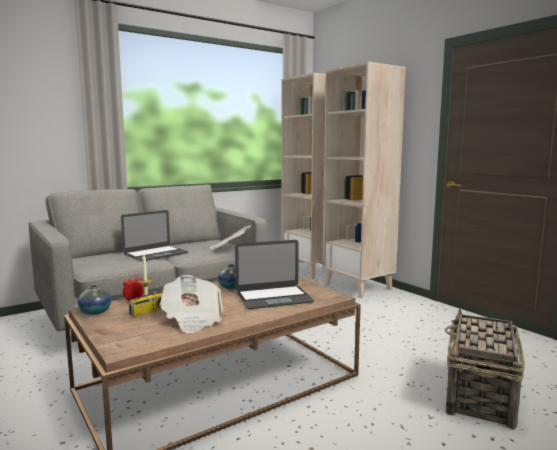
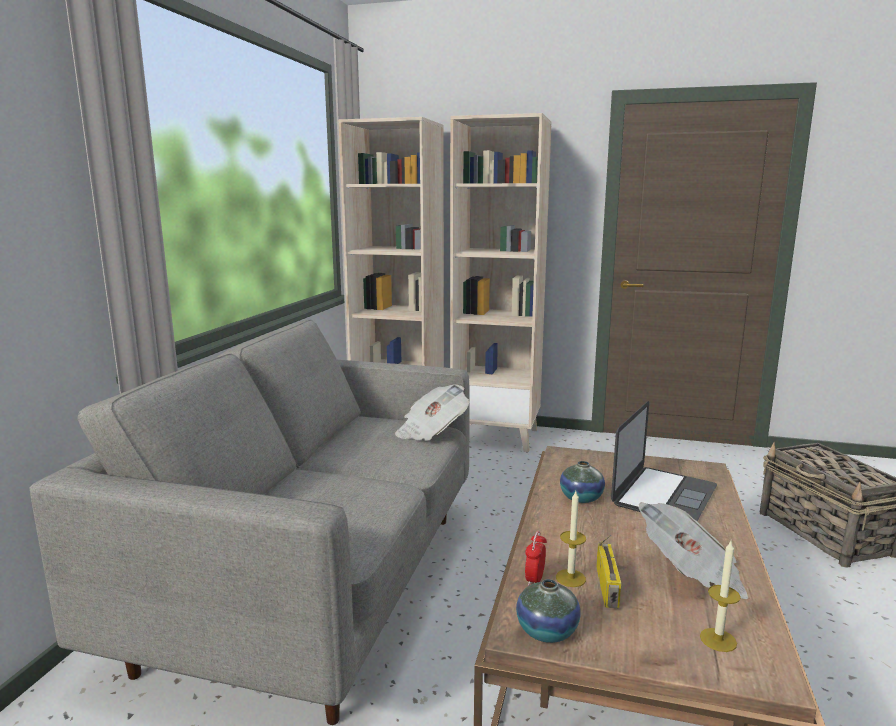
camera: 40 degrees left, 5 degrees up
(137, 336) = (718, 640): none -> candle
(156, 253) = (347, 474): laptop -> none

